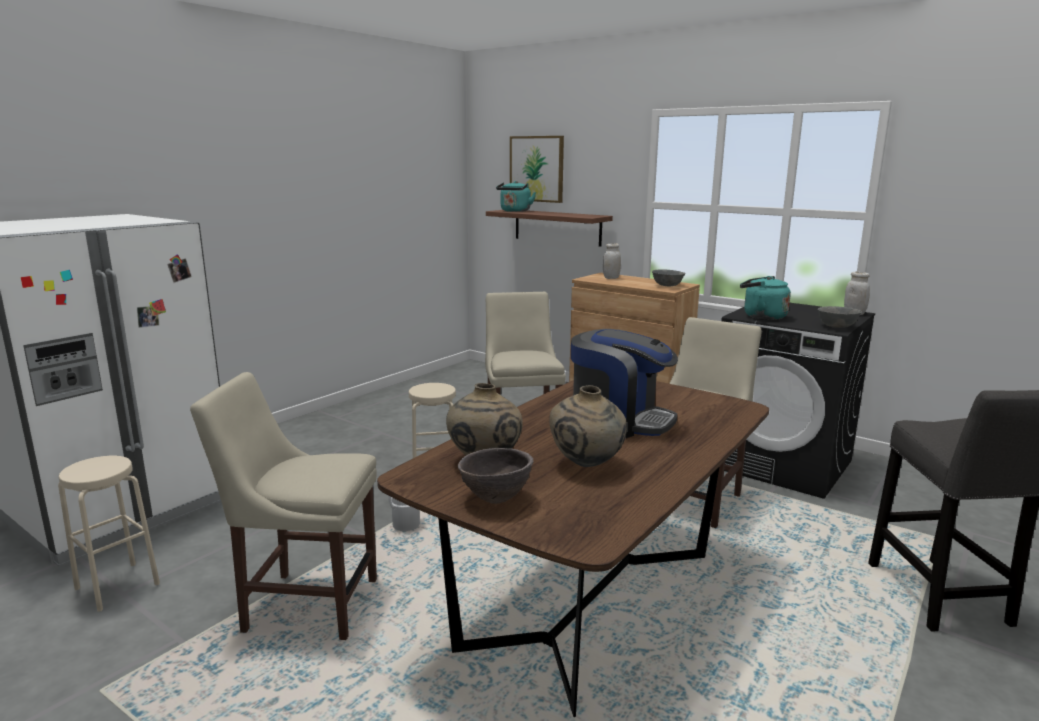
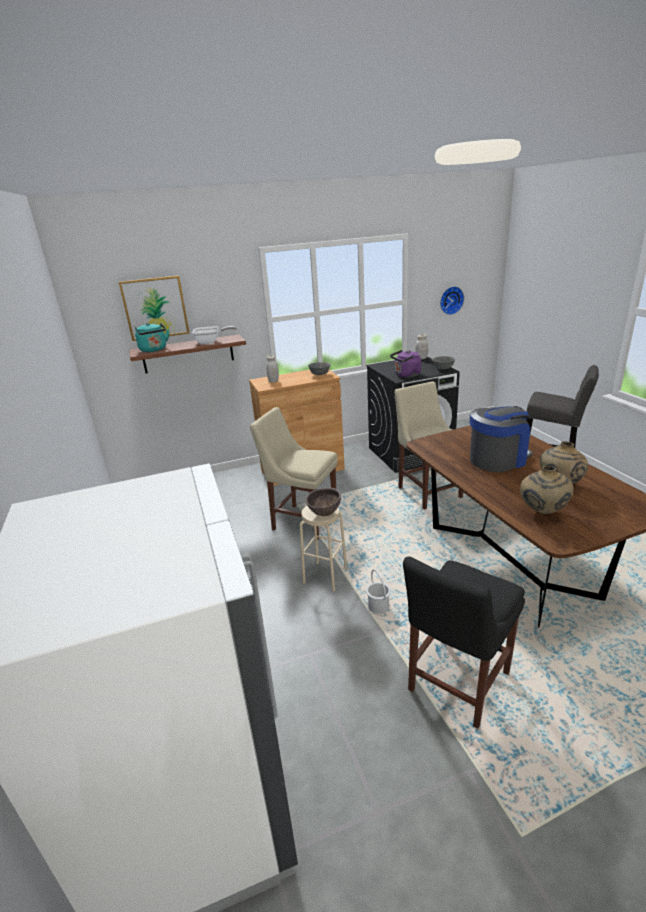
camera: 55 degrees left, 10 degrees up
(117, 586) = (361, 816): beige stool -> none
(305, 604) = (456, 684): beige chair -> black chair
(495, 499) = (598, 521): brown bowl -> brown bowl (324, 514)
(566, 214) = (211, 342): none -> frying pan
(761, 316) = (406, 375): turquoise kettle -> purple kettle
(976, 231) = (450, 300): none -> wall clock

